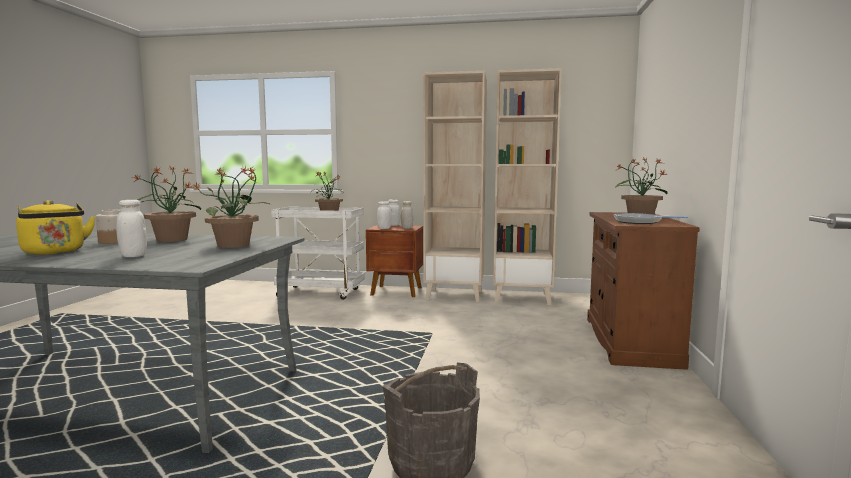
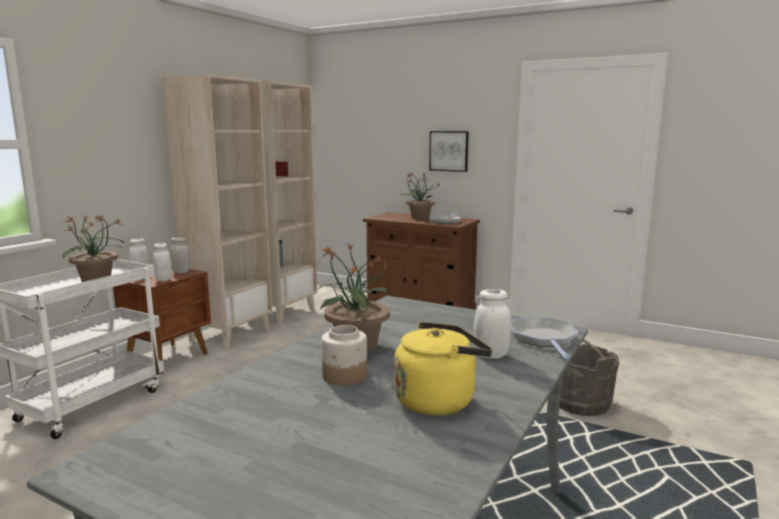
camera: 70 degrees left, 5 degrees up
(167, 263) = (543, 339): none -> frying pan
(235, 245) = (433, 318): potted plant -> none
(690, 126) = (449, 151): none -> picture

